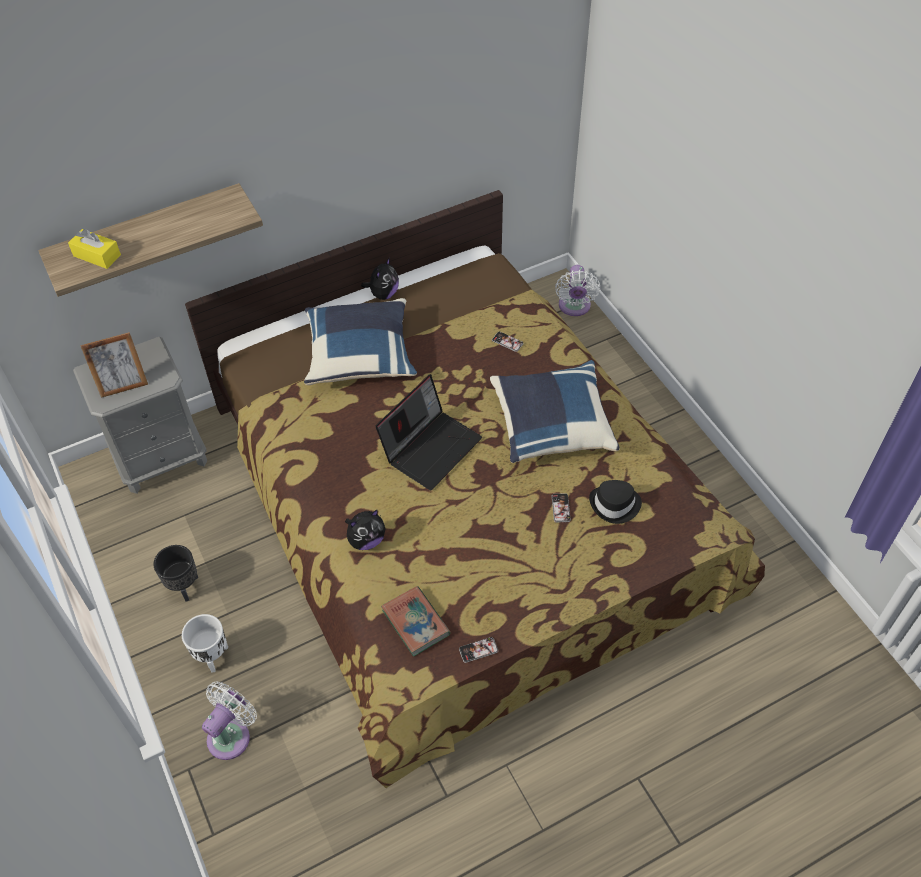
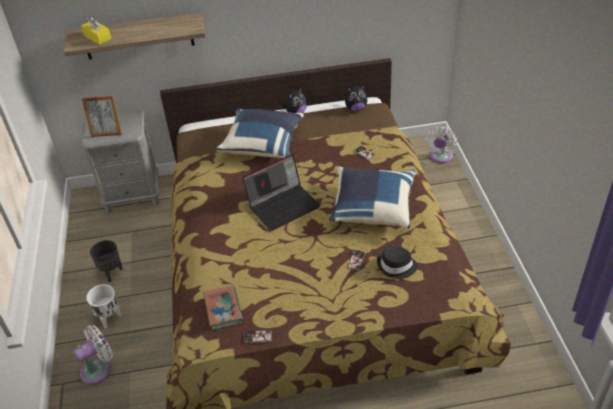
camera: 20 degrees right, 10 degrees down
(366, 540) = (215, 252): plush toy -> plush toy (355, 108)

